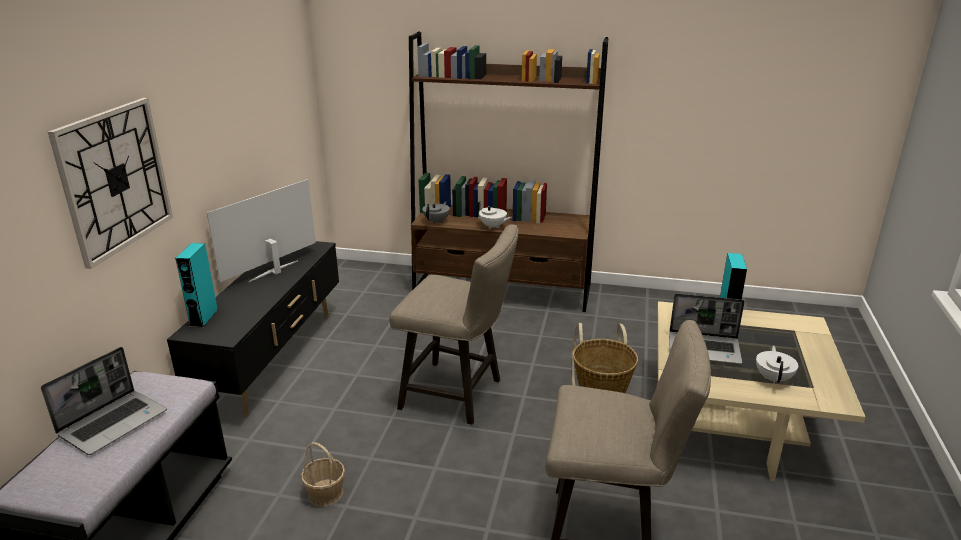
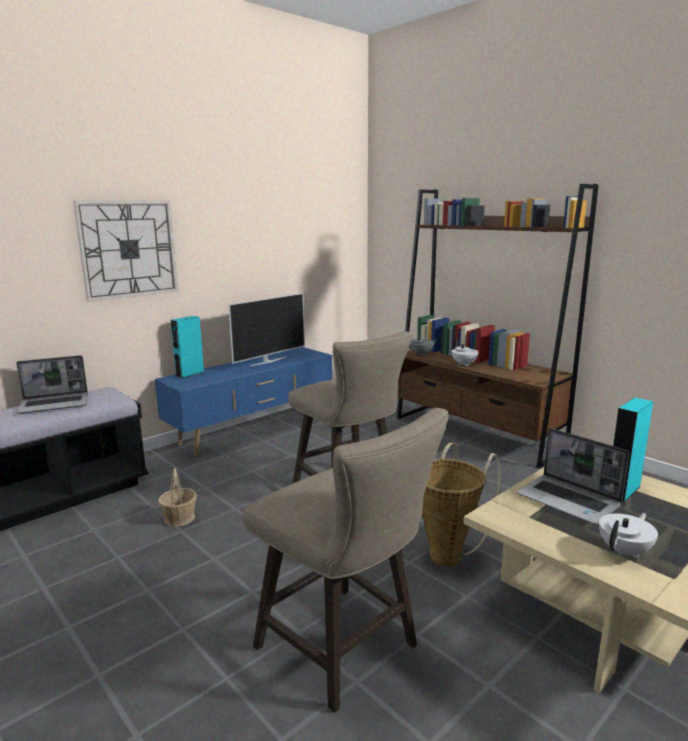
camera: 35 degrees right, 10 degrees down
(274, 271) = (268, 361): television -> television turned 150 degrees clockwise
(274, 358) = (254, 430): black tv stand -> blue tv stand

